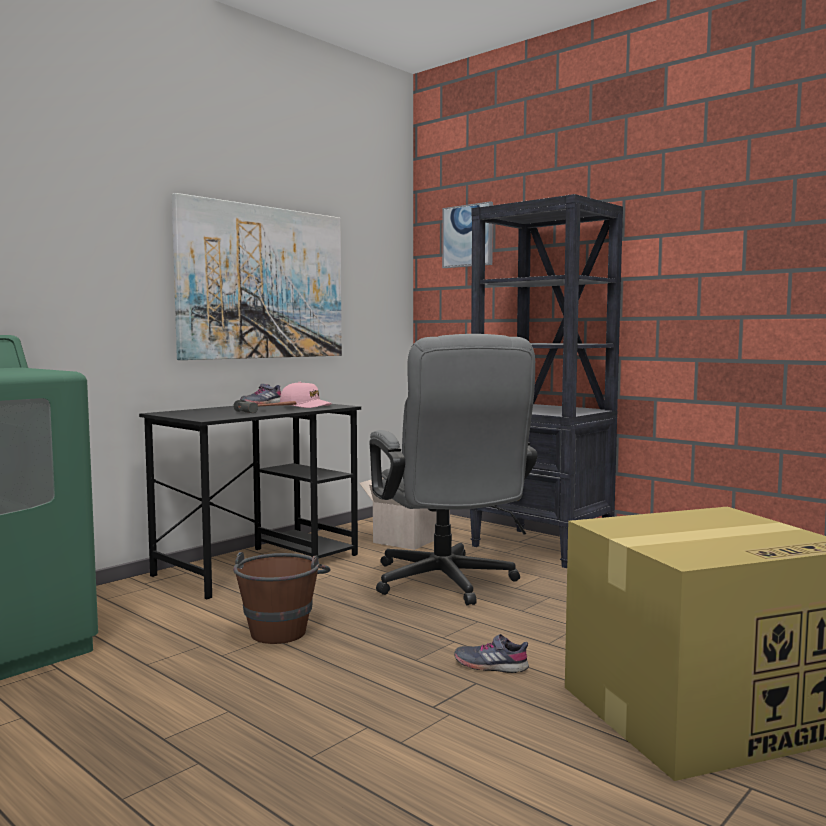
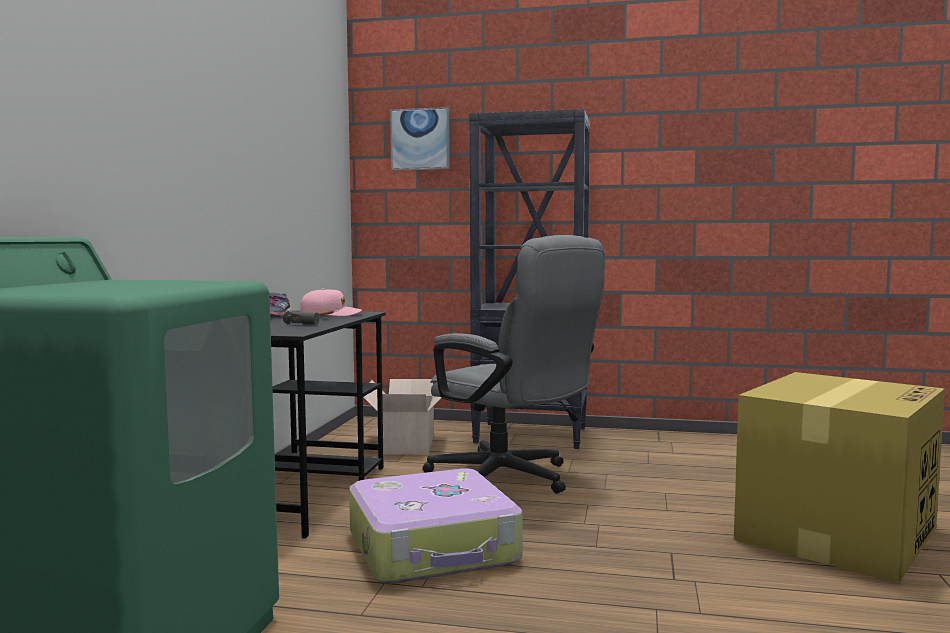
camera: 30 degrees left, 0 degrees up
(263, 283) = (259, 179): picture -> none
(281, 628) = (434, 548): brown bucket -> suitcase
(491, 665) = (658, 536): grey shoe -> none

